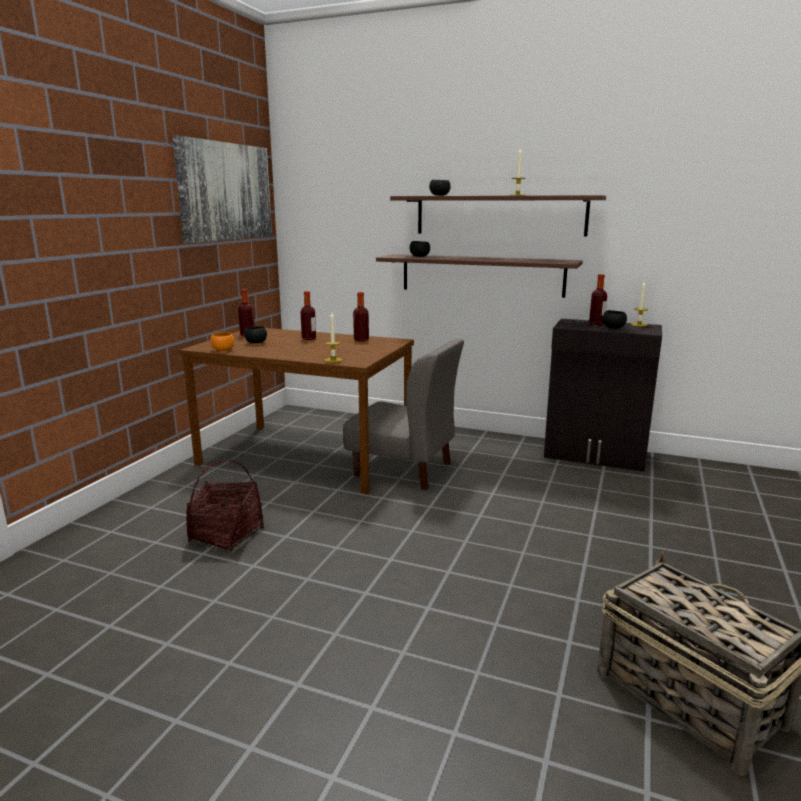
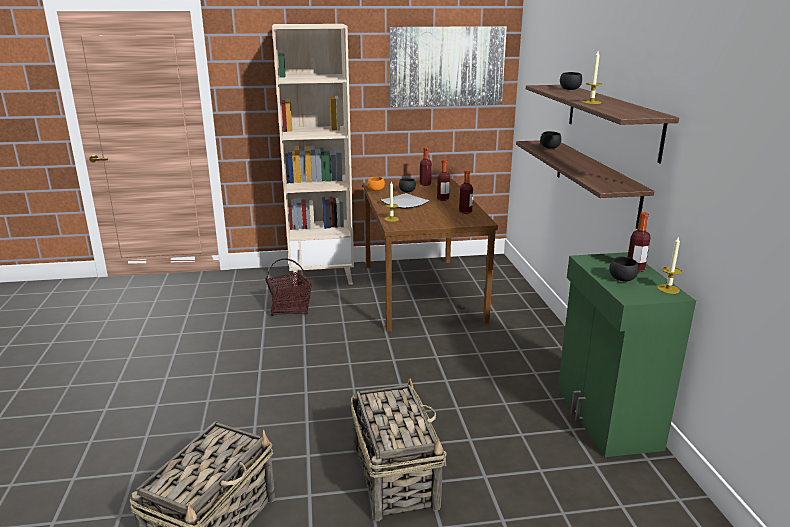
camera: 60 degrees right, 5 degrees up
(172, 494) = (322, 276): none -> beige bookcase
(293, 349) = (404, 203): none -> plate
(404, 469) = (444, 332): grey chair -> none
(595, 455) = (605, 418): black cabinet -> green cabinet
(634, 559) = (394, 475): none -> basket

